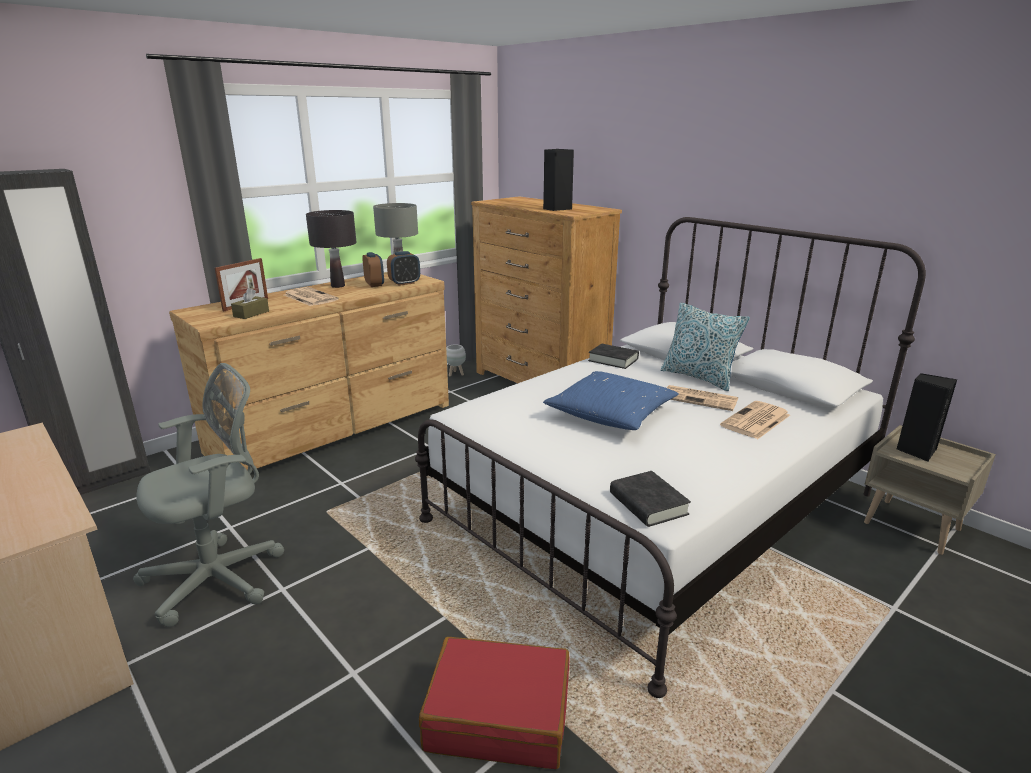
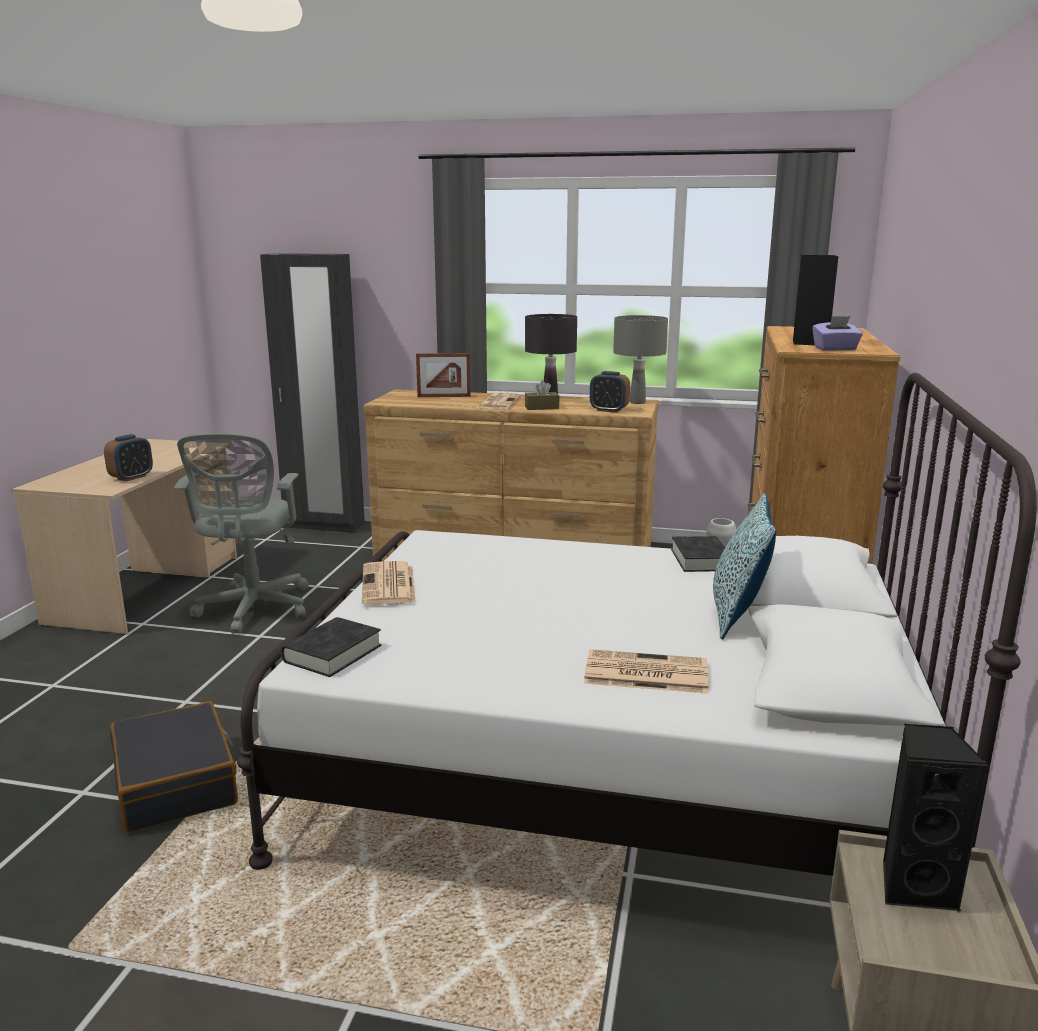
camera: 55 degrees right, 5 degrees down
(220, 578) = (253, 610): grey office chair -> grey office chair turned 75 degrees clockwise
(251, 314) = (424, 403): brown tissue box -> brown tissue box (541, 408)
(374, 284) = (581, 405): alarm clock -> alarm clock (131, 477)
(499, 715) = (176, 783): red suitcase -> black suitcase
(585, 210) = (835, 349): none -> purple tissue box
(611, 414) = (532, 593): blue pillow -> none
(701, 399) = (663, 628): newspaper -> newspaper (389, 585)

